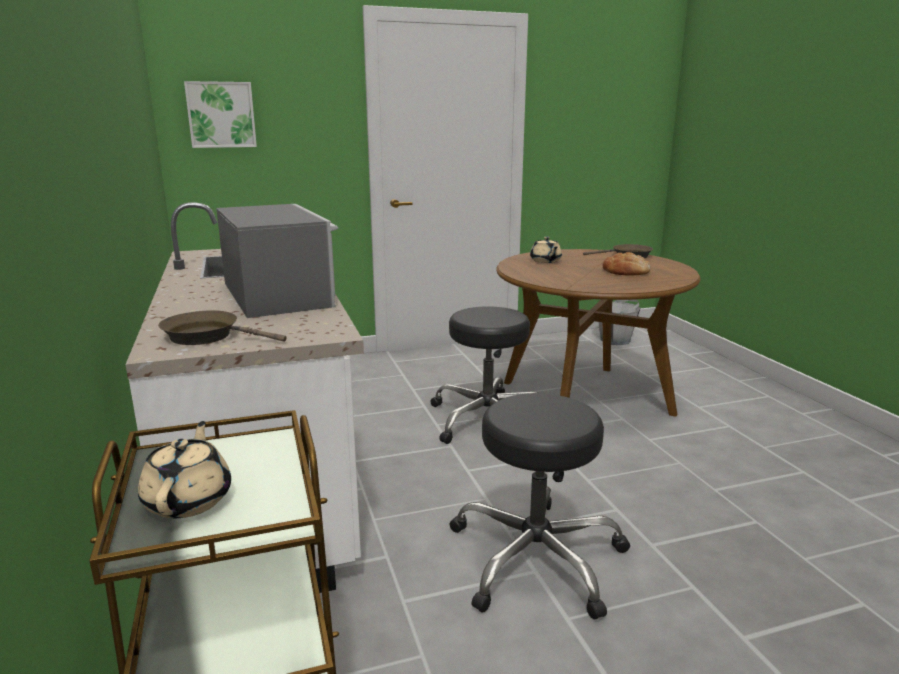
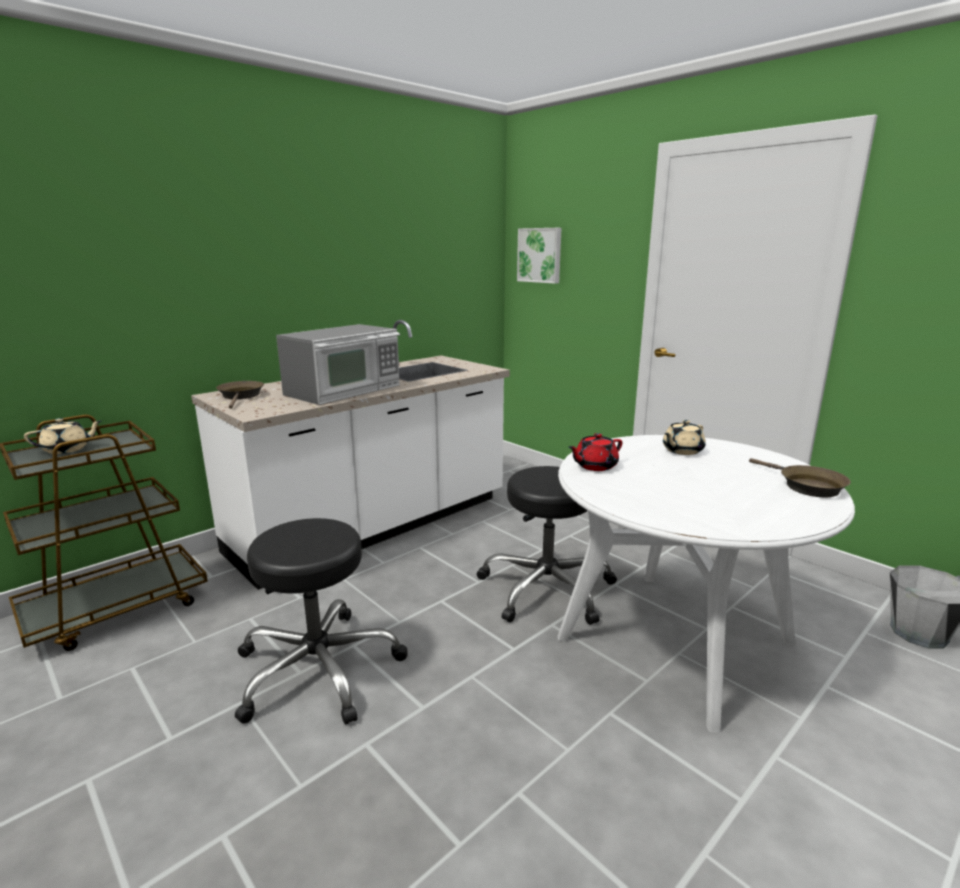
camera: 65 degrees right, 0 degrees up
(557, 281) = (594, 466): none -> red teapot
(585, 397) = (675, 640): brown dining table -> white dining table
(626, 271) = (704, 493): bread -> none

